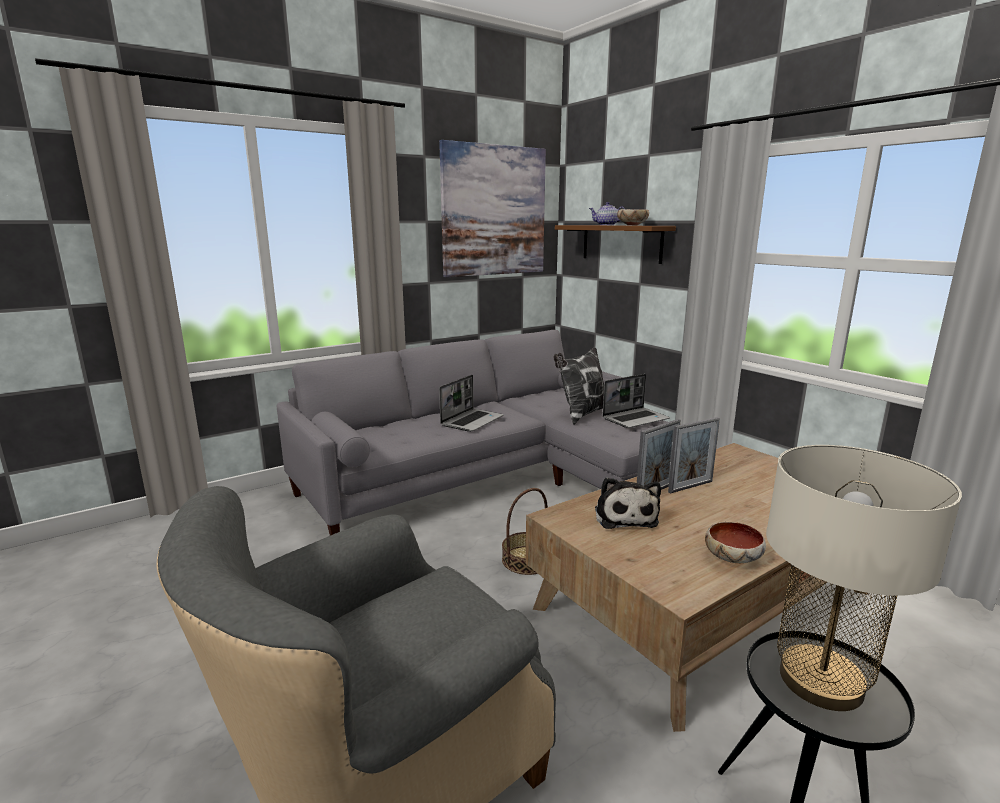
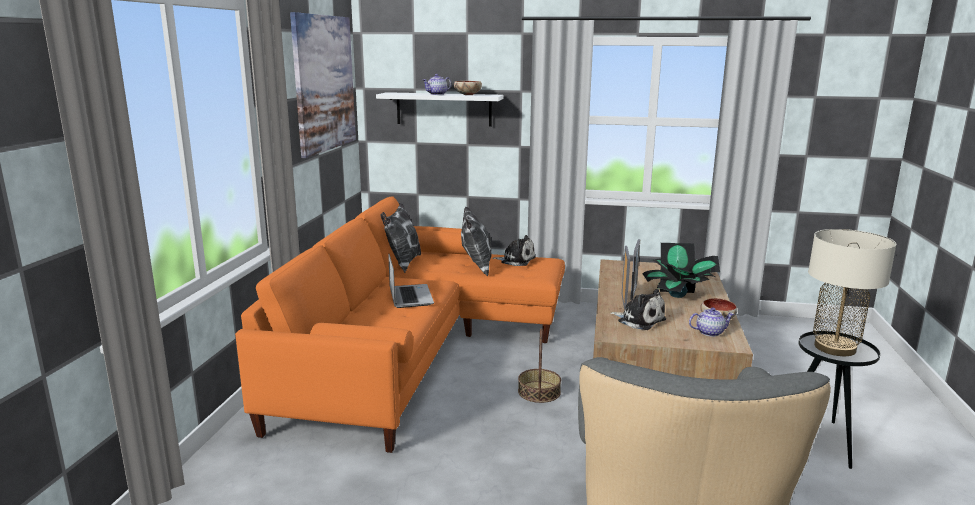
camera: 45 degrees left, 0 degrees up
(495, 479) = (415, 350): grey sofa -> orange sofa
(529, 395) = (403, 263): none -> pillow
(621, 243) = (443, 109): brown shelf -> white shelf
(635, 419) = (516, 260): laptop -> plush toy
(683, 566) = (710, 332): none -> teapot
(745, 510) = (678, 295): none -> potted plant

